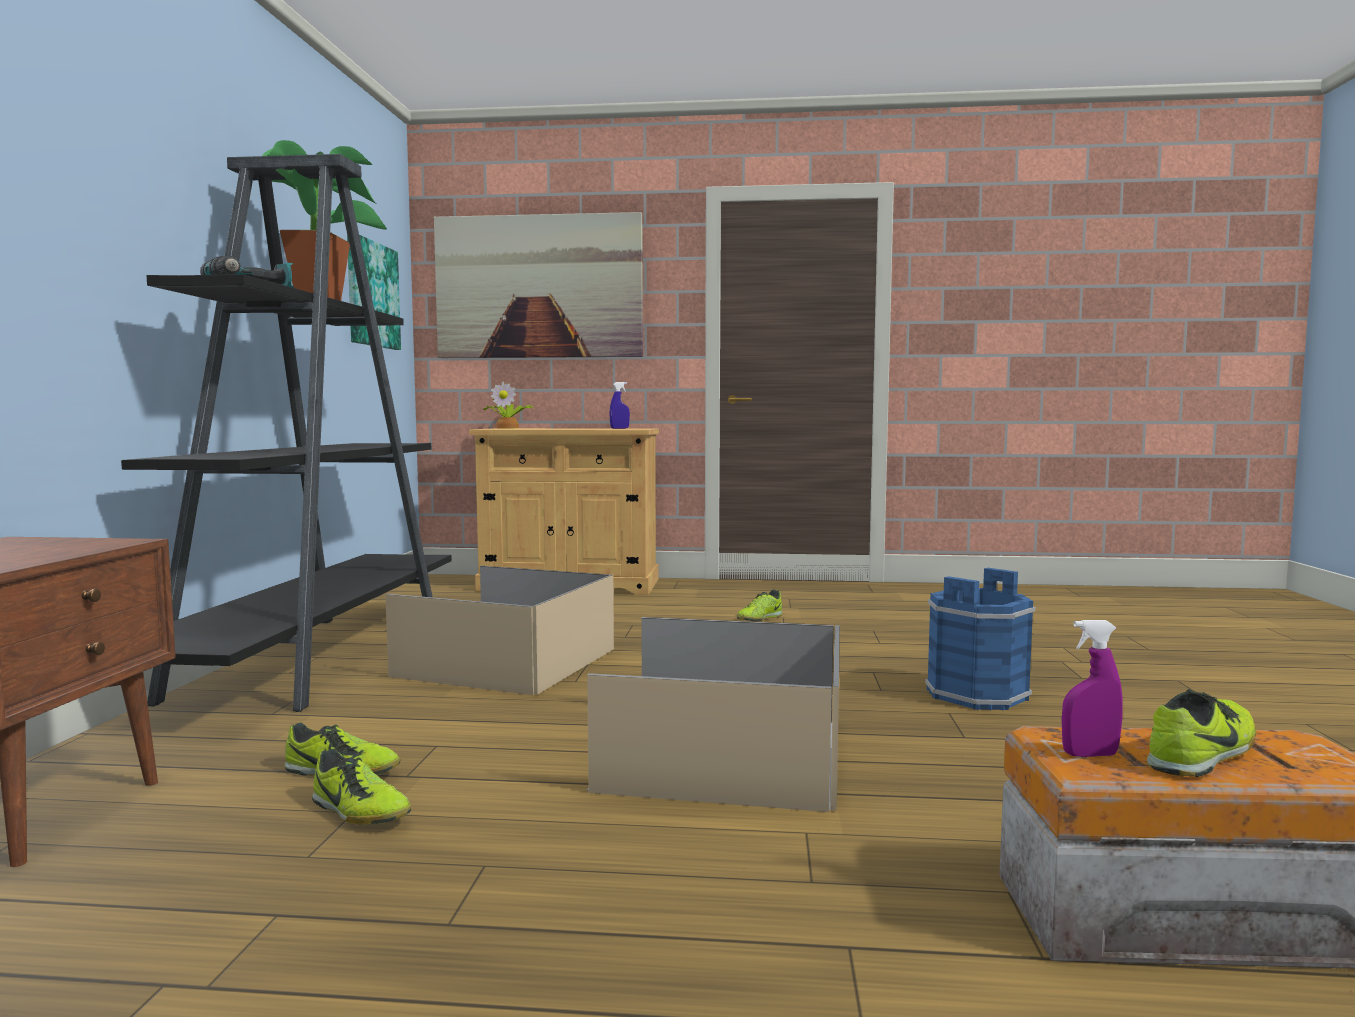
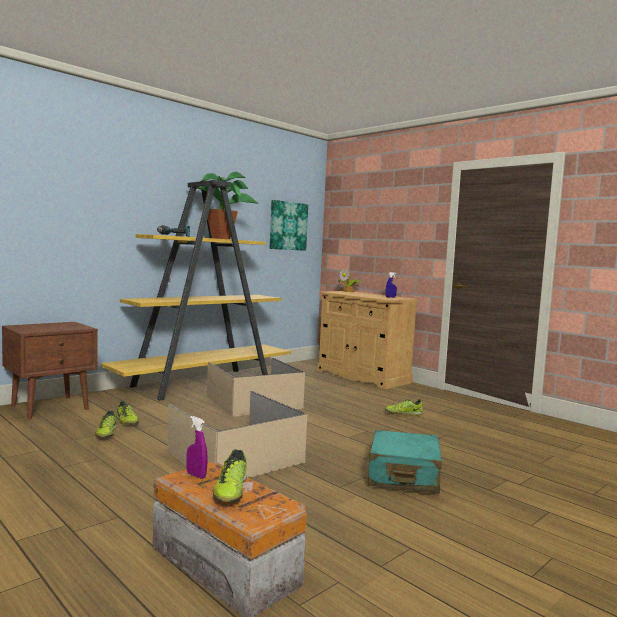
camera: 40 degrees right, 0 degrees up
(318, 657) = (204, 383): black bookcase -> yellow bookcase
(539, 287) = (372, 219): picture -> none
(978, 694) = (403, 476): blue bucket -> turquoise suitcase
(1203, 753) = (230, 491): shoe -> shoe turned 90 degrees clockwise

